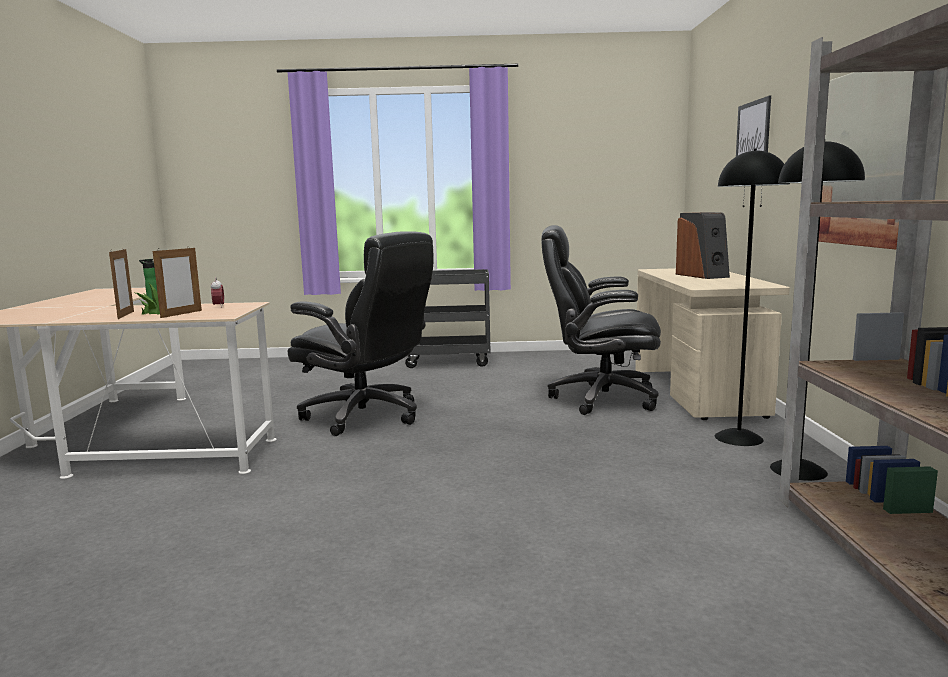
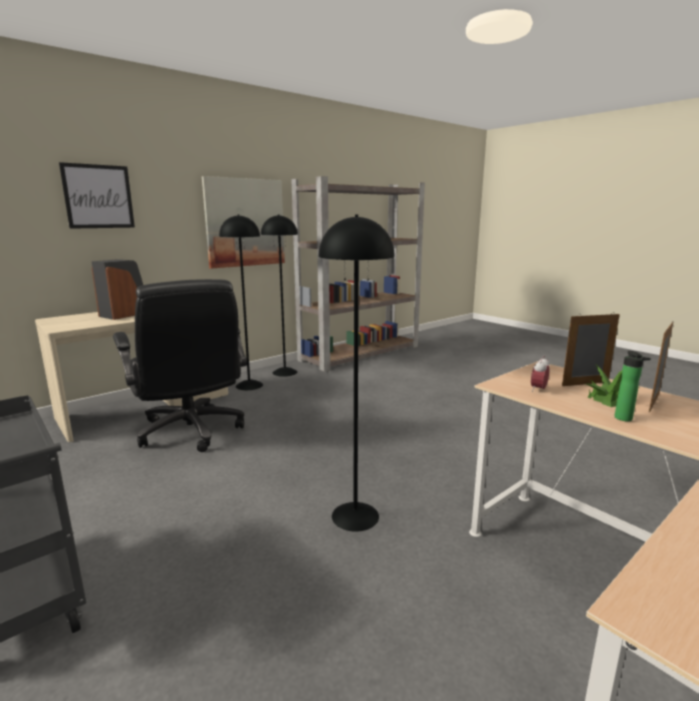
camera: 130 degrees left, 5 degrees up
(367, 418) = (355, 515): black office chair -> black floor lamp

